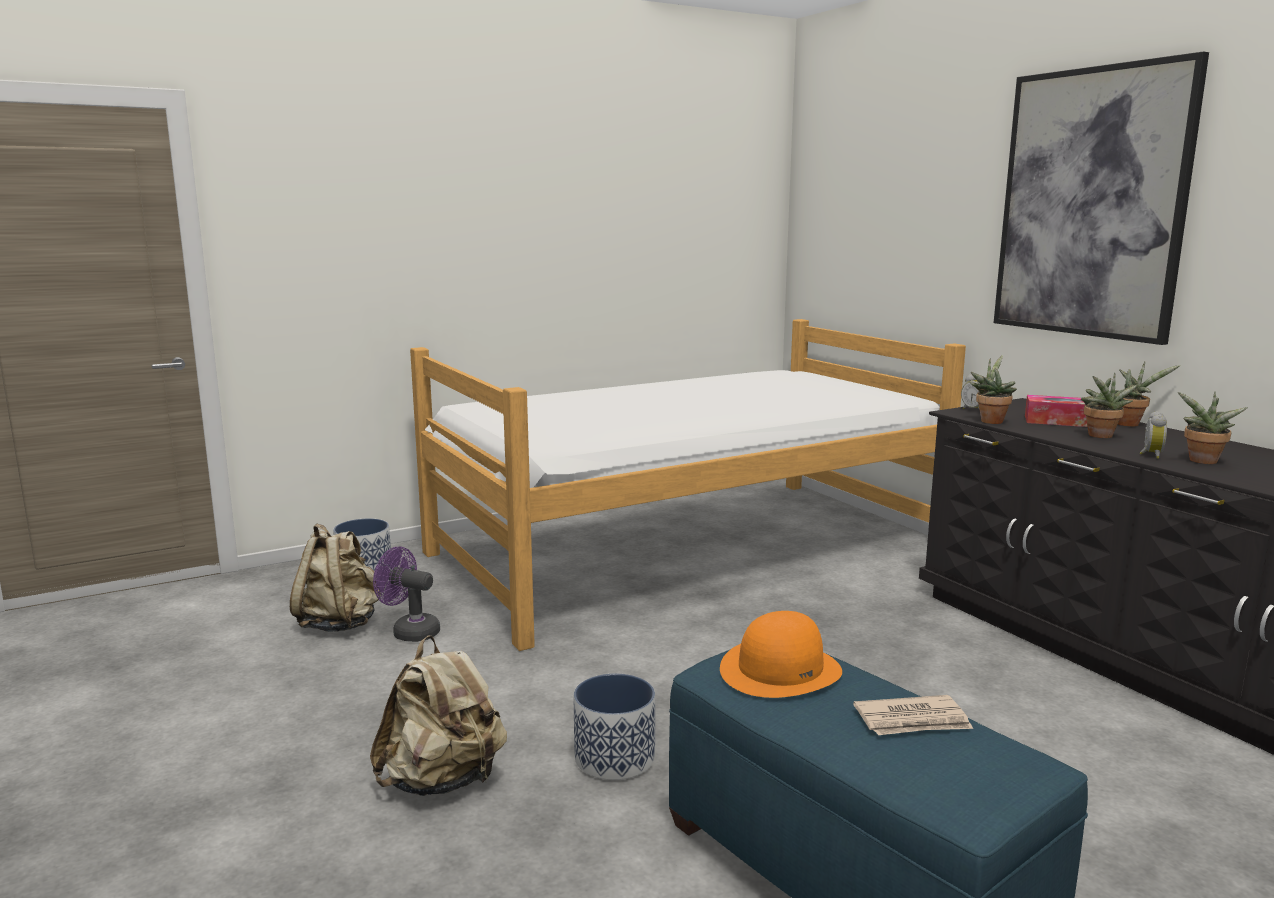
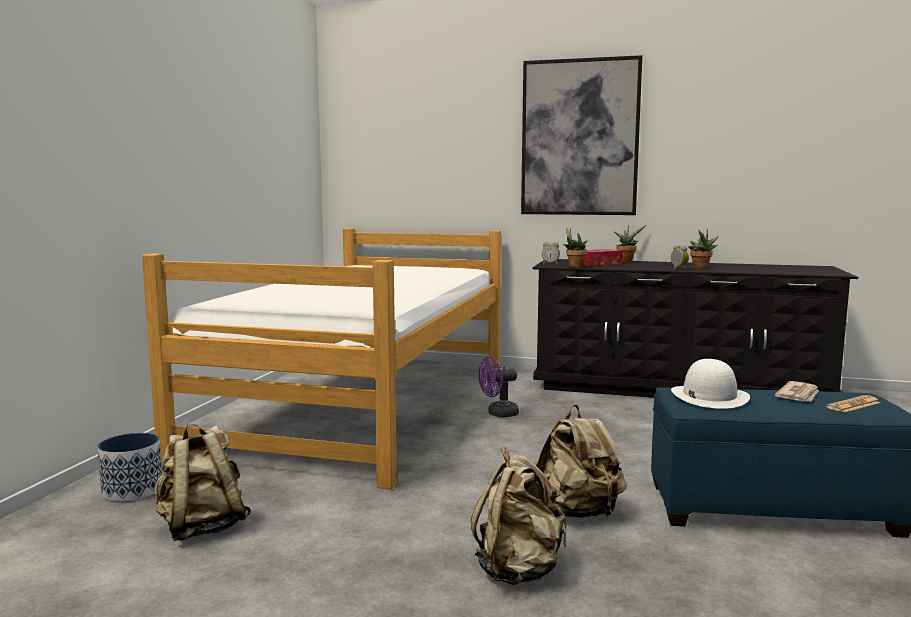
camera: 45 degrees left, 5 degrees down
(410, 631) = (279, 509): purple fan -> purple fan (498, 414)
(615, 758) = (577, 513): planter -> beige backpack
(780, 669) = (709, 396): orange hat -> white hat
(943, 771) = (853, 405): none -> newspaper
(1101, 436) = (636, 266): potted plant -> none

